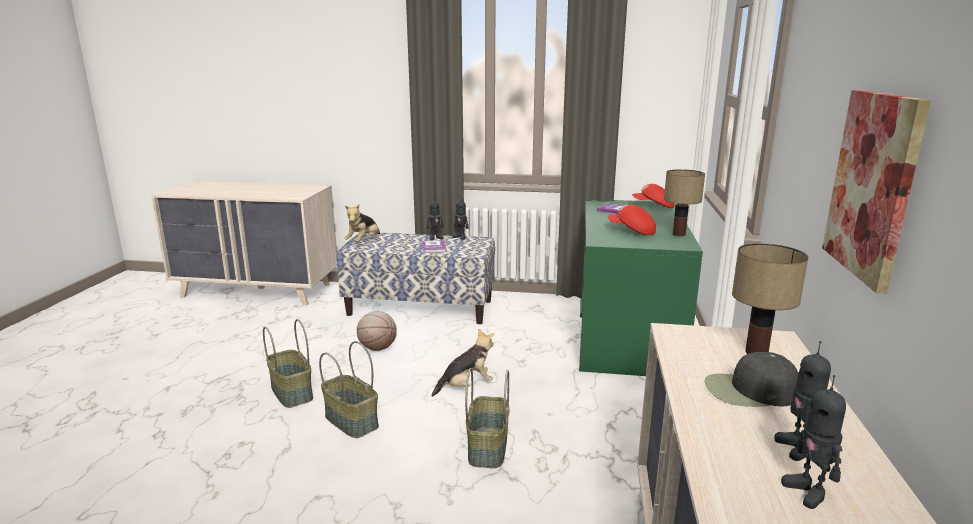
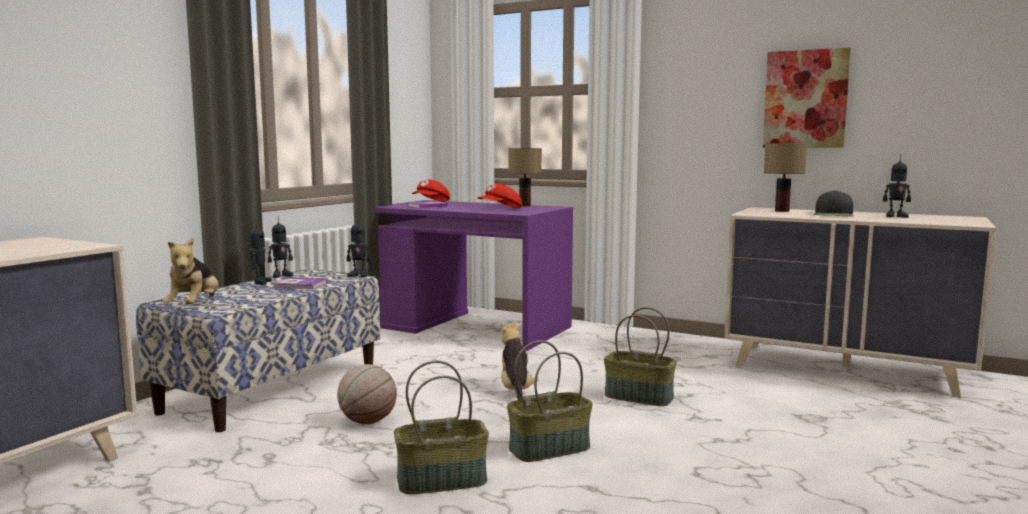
camera: 70 degrees left, 10 degrees down
(363, 241) = (195, 306): plush toy -> plush toy turned 45 degrees clockwise
(626, 333) = (471, 326): green desk -> purple desk
(808, 492) = (936, 219): toy robot -> toy robot (358, 275)

